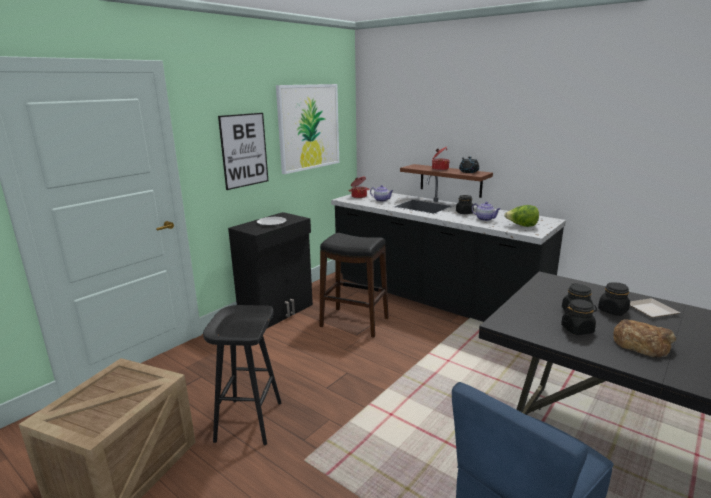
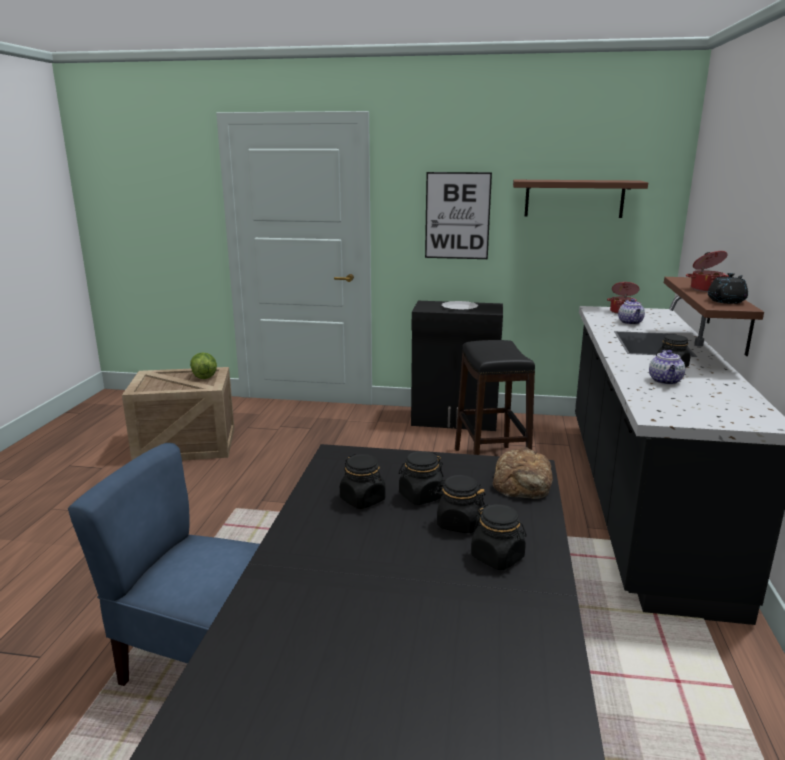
camera: 60 degrees right, 0 degrees up
(248, 420) = (269, 468): black stool -> none
(308, 127) = (574, 198): picture -> brown shelf
(521, 226) = (678, 406): lettuce -> lettuce (204, 376)
(641, 343) = (359, 548): bread -> bread (523, 482)
(651, 311) = (497, 557): plate -> black jar

